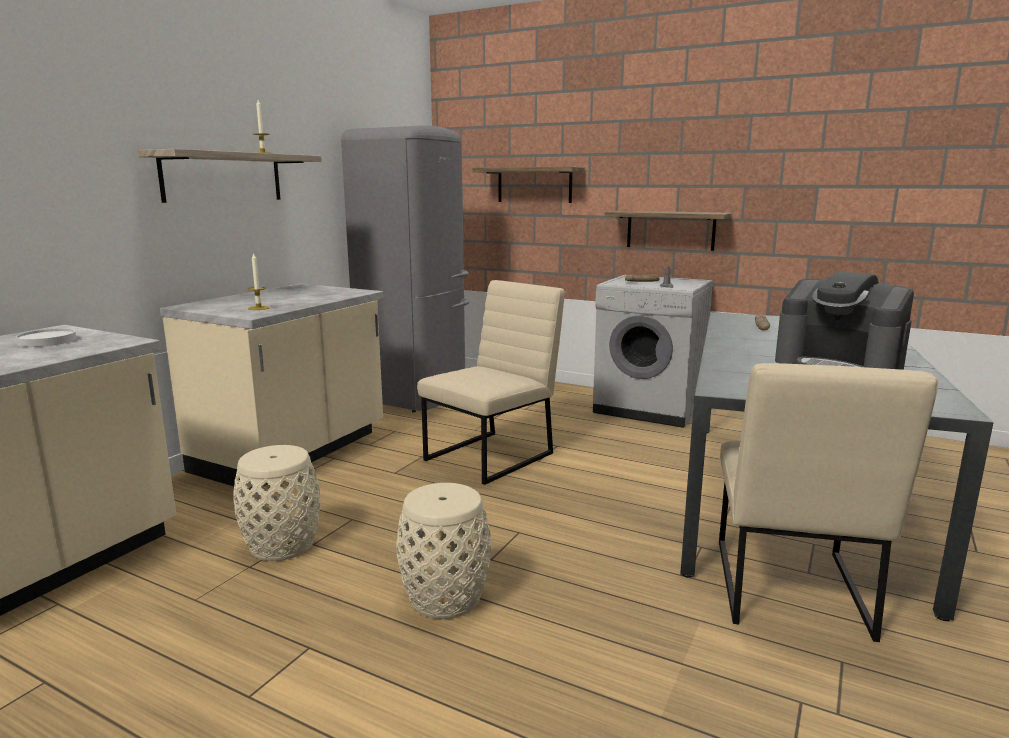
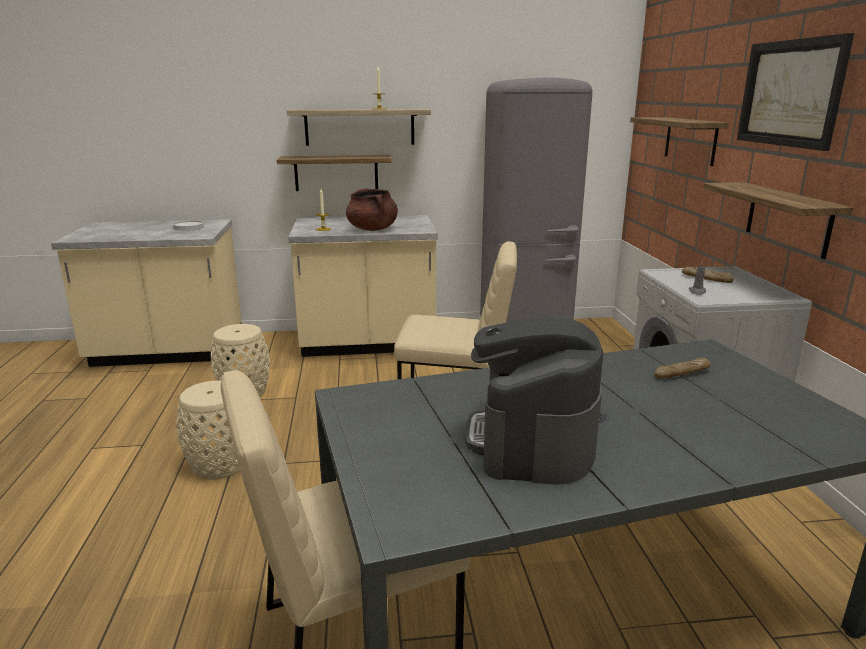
camera: 55 degrees right, 5 degrees up
(201, 239) = (336, 173): none -> shelf
(313, 299) = (372, 229): none -> brown cooking pot
(653, 142) = (790, 93): none -> picture

